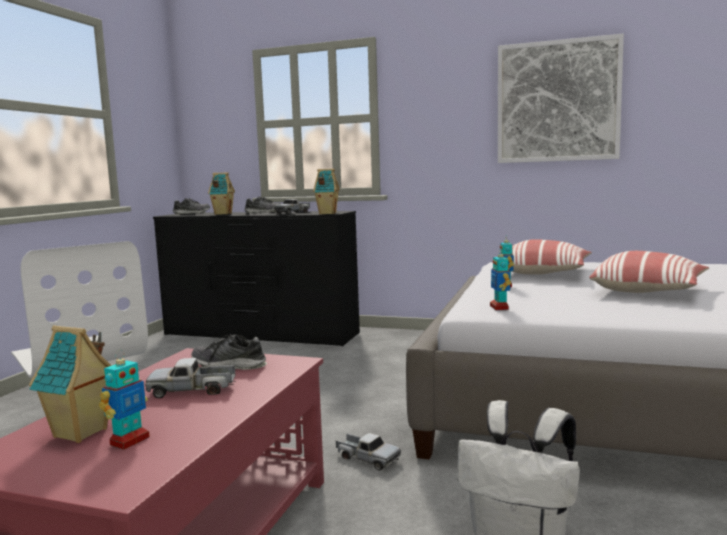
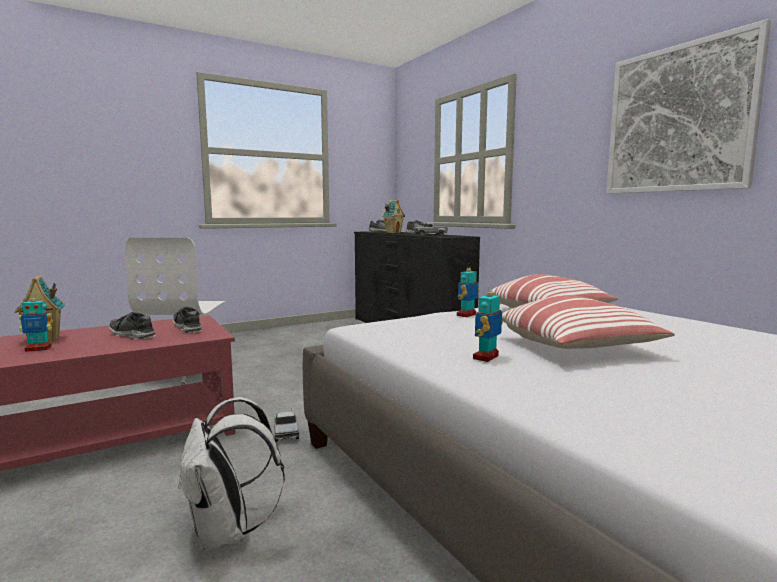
camera: 40 degrees right, 0 degrees up
(192, 390) = (132, 335): toy truck -> shoe
(327, 213) = (443, 236): toy house -> none
(499, 307) = (384, 328): toy robot -> toy robot (486, 357)

